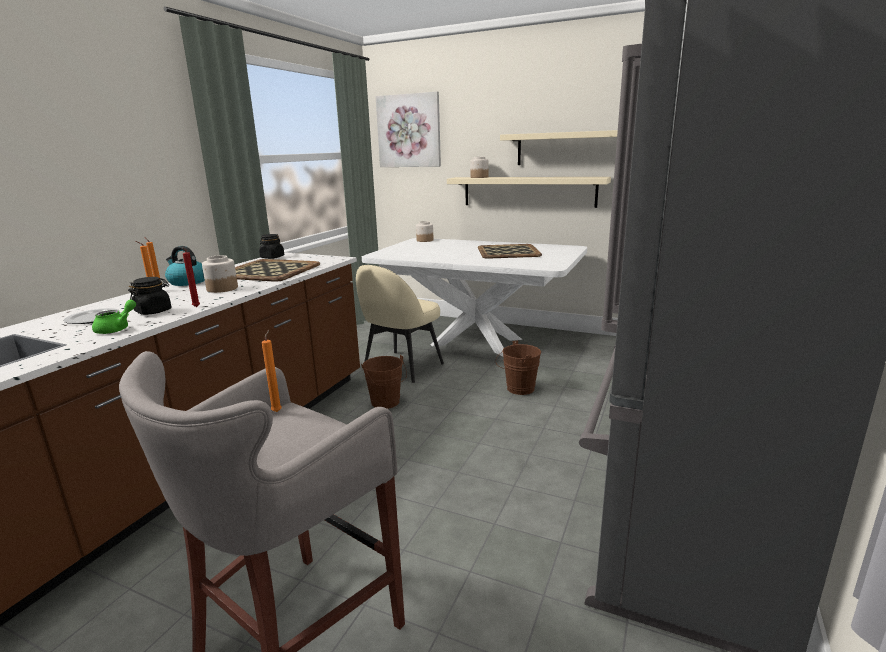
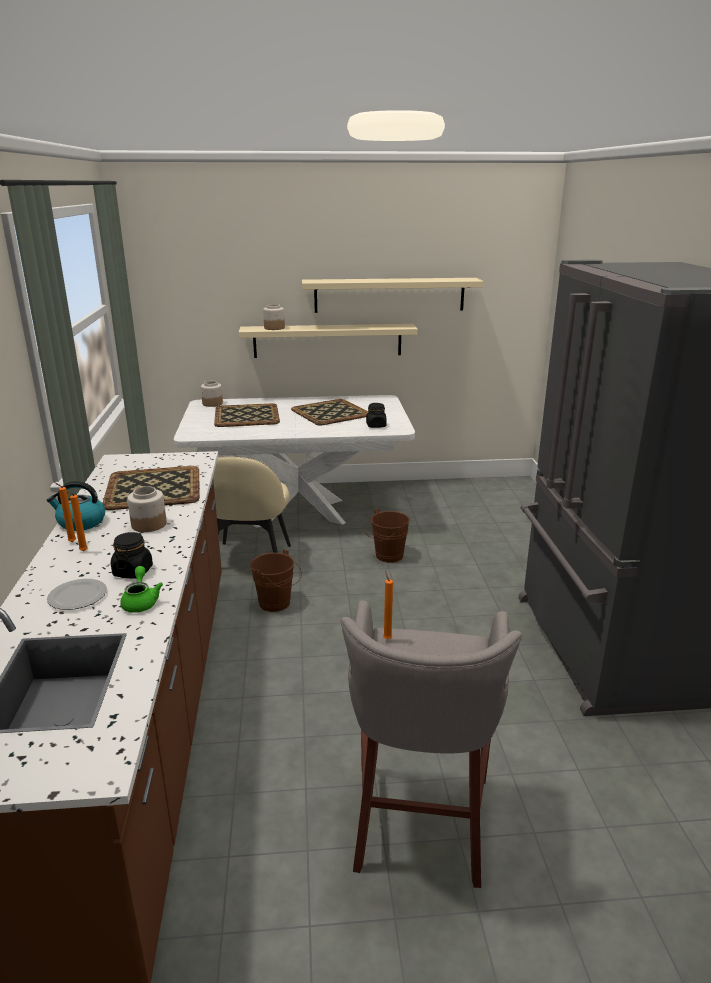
camera: 30 degrees left, 5 degrees up
(196, 307) = (172, 556): red candle -> none
(272, 257) = (113, 466): black jar -> black jar (376, 425)
(409, 131) = (174, 272): picture -> none
(438, 248) = (247, 415): none -> tray

